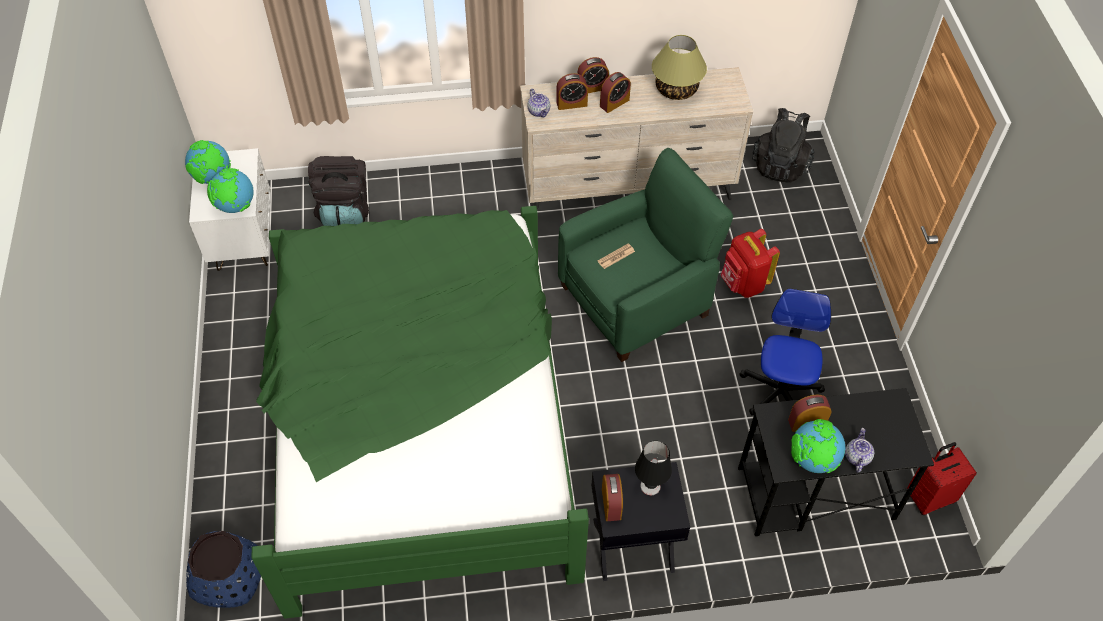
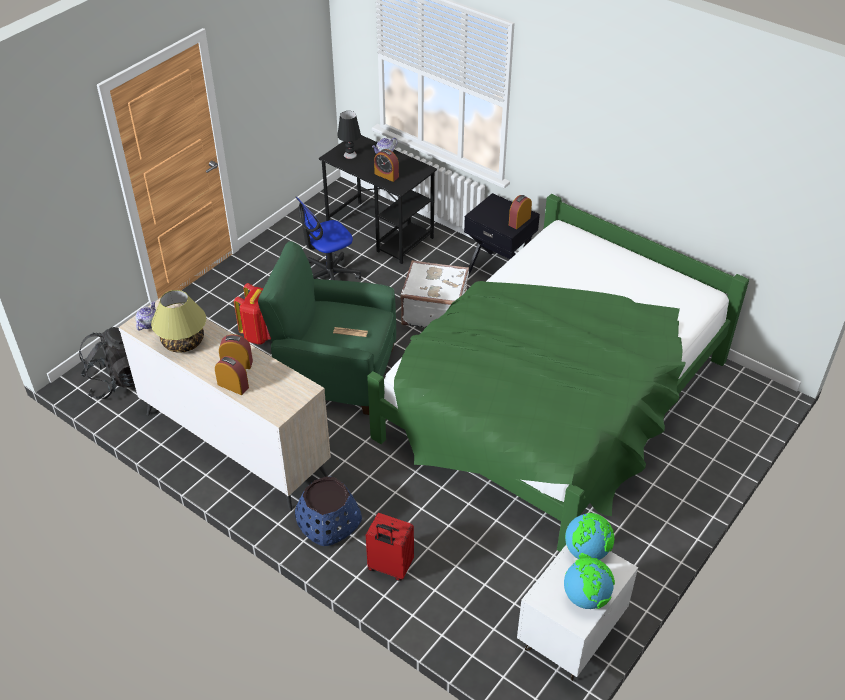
camera: 135 degrees left, 10 degrees down
(228, 576) = (747, 402): blue planter -> blue planter (328, 521)
(345, 212) = (461, 596): black backpack -> none
(539, 111) = (295, 396): teapot -> teapot (148, 323)
(571, 103) = (265, 384): alarm clock -> none
(635, 434) = (434, 311): none -> white suitcase
(650, 485) = (490, 215): black table lamp -> black table lamp (350, 155)
(812, 460) = (406, 164): globe -> none
(929, 497) = (330, 198): red suitcase -> red suitcase (389, 567)

